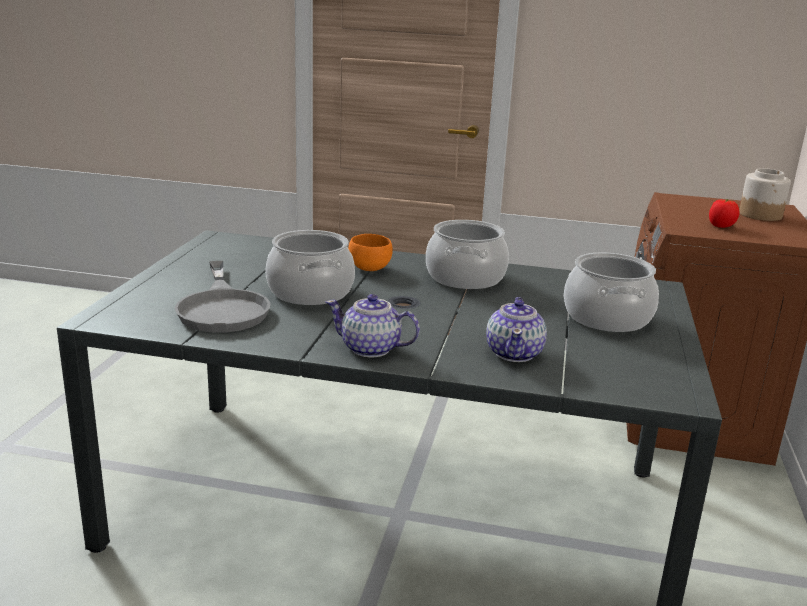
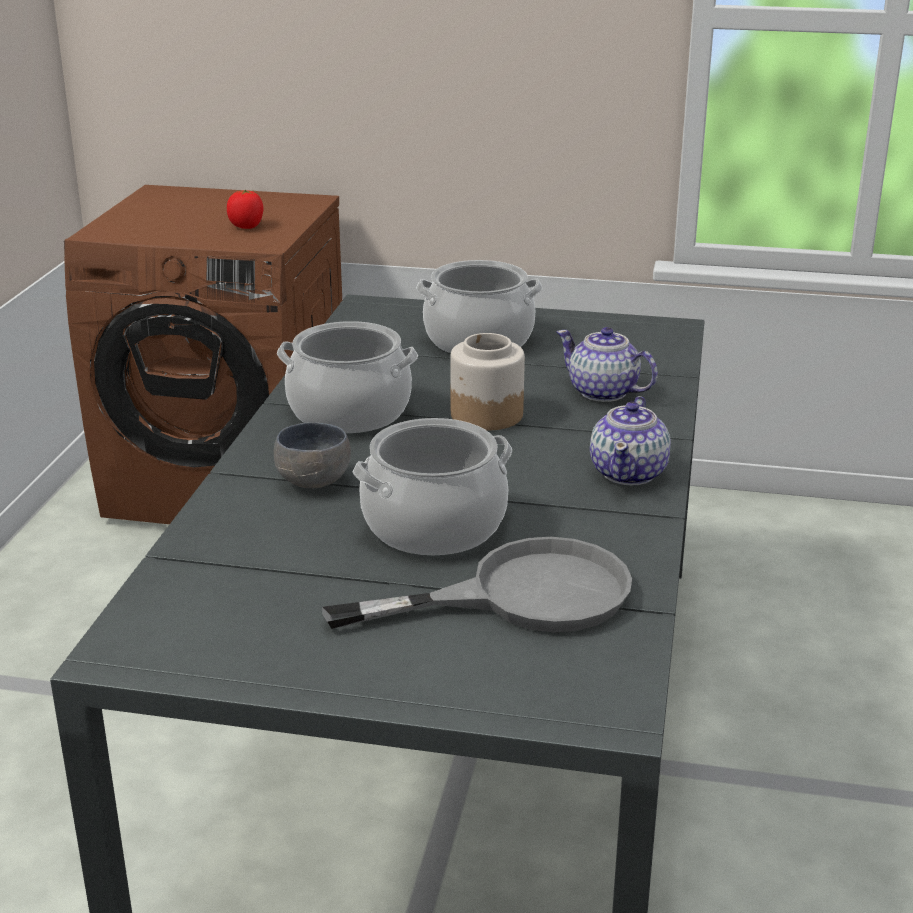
camera: 90 degrees left, 5 degrees up
(371, 269) = (315, 480): orange bowl -> grey bowl
(515, 353) = (603, 392): teapot -> teapot turned 150 degrees counterclockwise
(760, 215) = (194, 204): jar -> jar (486, 415)

